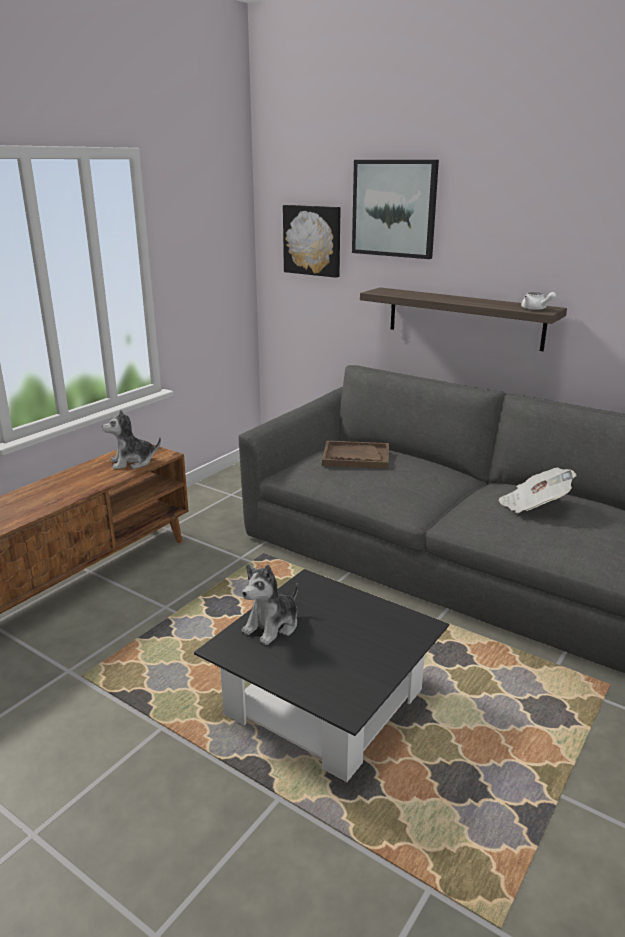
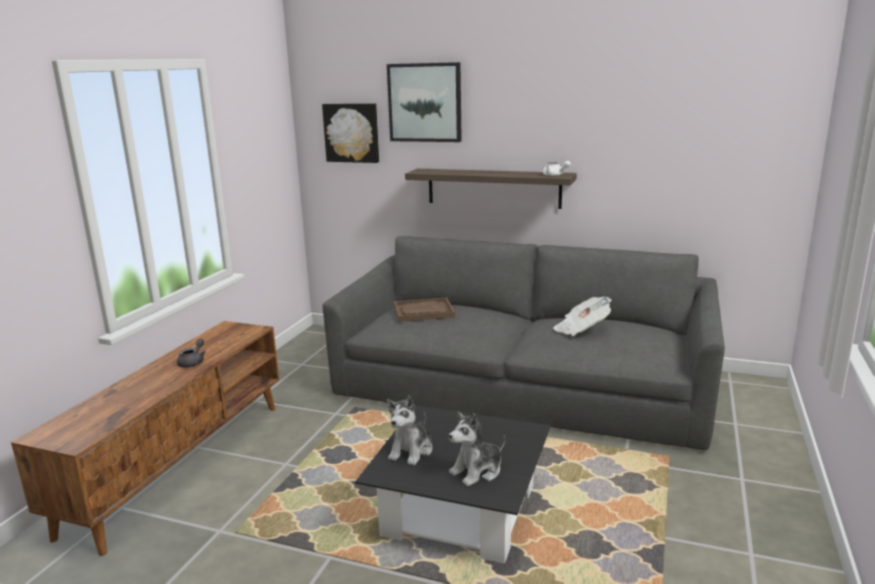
camera: 15 degrees left, 5 degrees down
(83, 484) = (193, 362): none -> grey teapot
(132, 462) = (229, 339): plush toy -> plush toy (477, 471)

